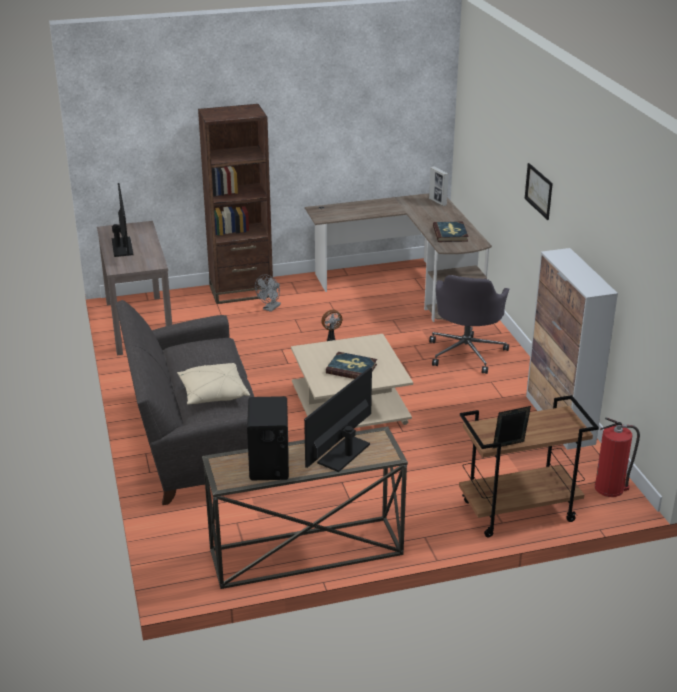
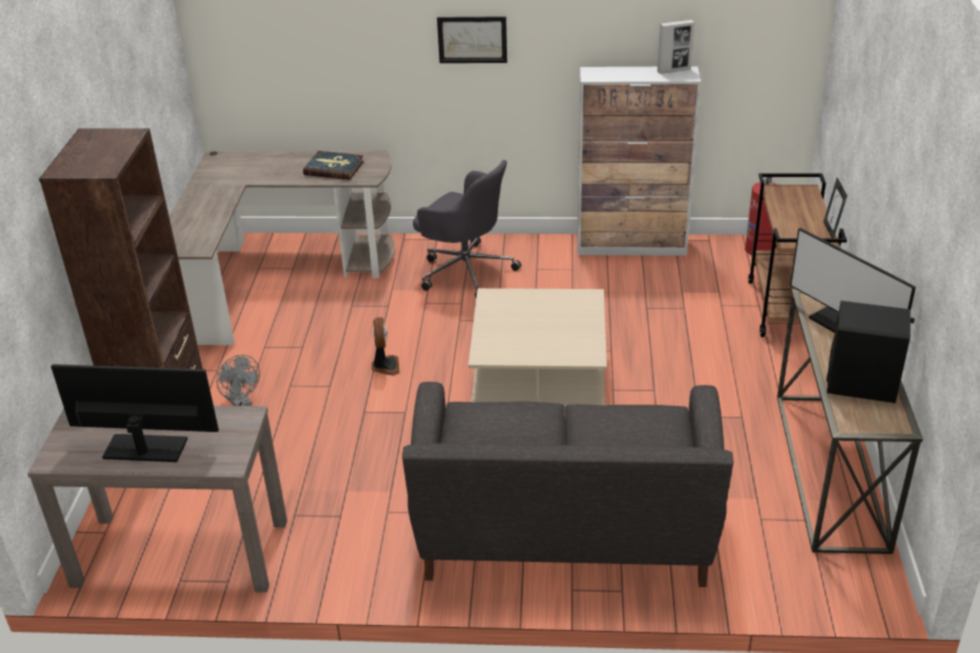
camera: 70 degrees left, 5 degrees up
(213, 394) = (617, 432): beige pillow -> none
(351, 368) = (552, 326): book -> none
(437, 202) = (234, 159): picture frame -> picture frame (674, 70)

